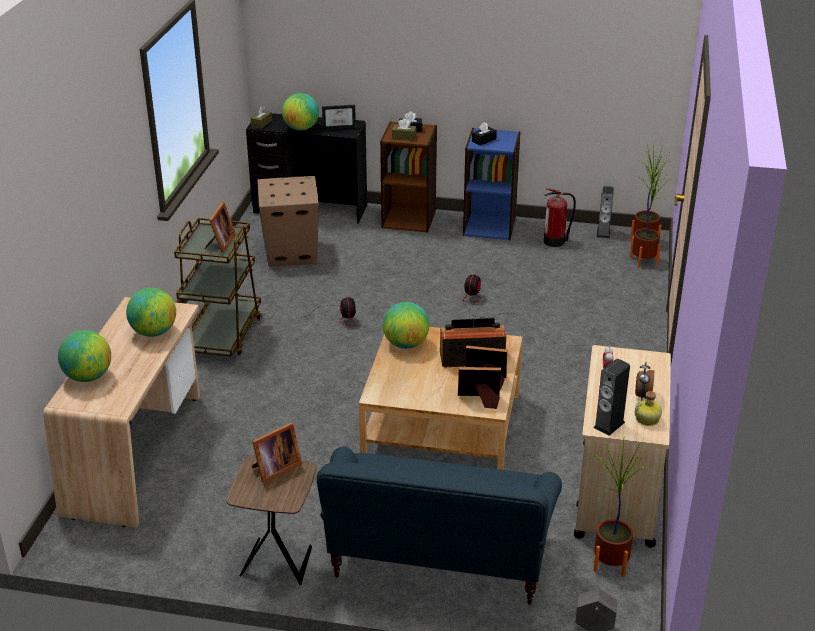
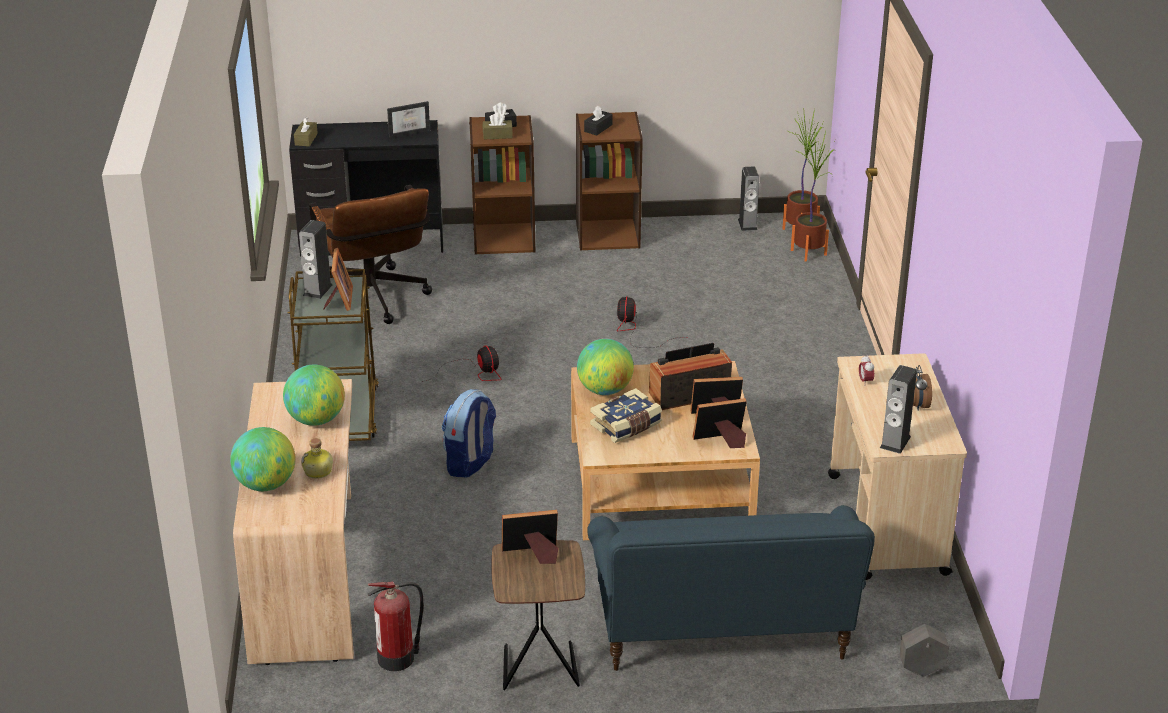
camera: 15 degrees left, 0 degrees up
(208, 234) = (317, 290): none -> speaker
(274, 469) = (532, 554): picture frame -> picture frame turned 135 degrees counterclockwise
(290, 253) = (374, 302): cardboard box -> brown office chair
(301, 128) = (361, 140): globe -> none
(302, 386) = (470, 463): none -> backpack
(409, 375) = (626, 426): none -> book
(489, 226) = (607, 234): blue bookcase -> brown bookcase
(555, 241) = (695, 242): fire extinguisher -> fire extinguisher (398, 657)
(610, 563) = (911, 600): potted plant -> none
(647, 419) = (933, 430): bottle -> bottle (318, 471)

